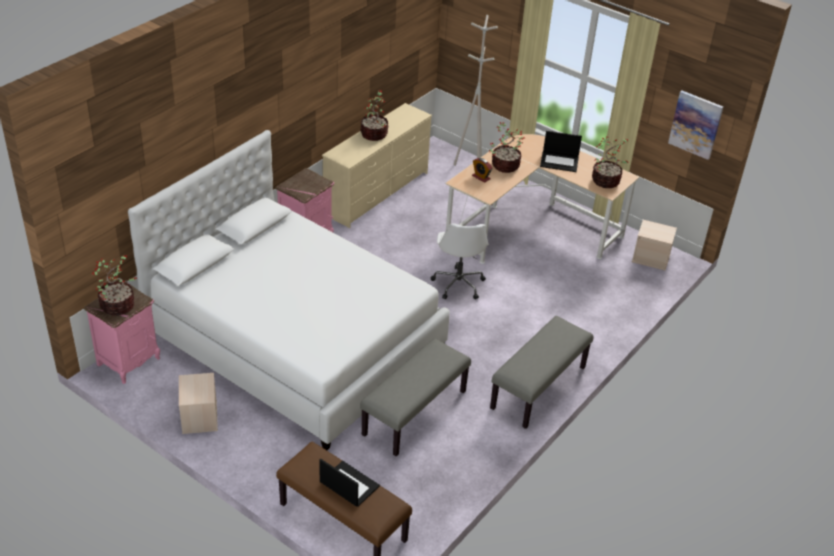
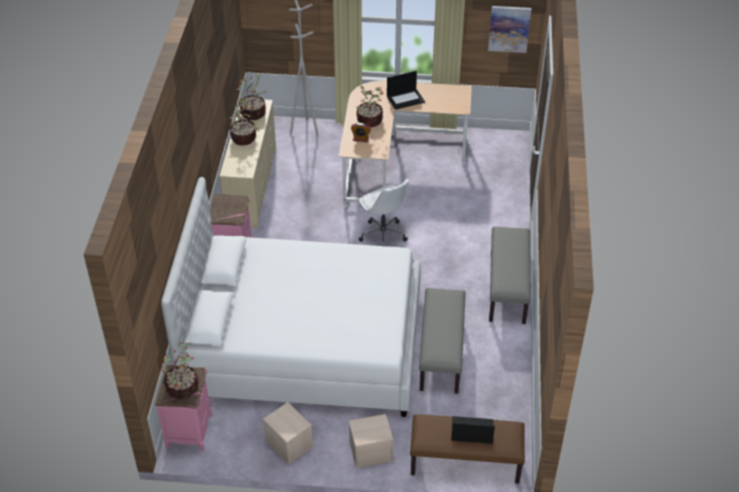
camera: 30 degrees left, 5 degrees up
(606, 181) = (452, 100): potted plant -> potted plant (253, 113)
(651, 257) = (498, 146): beige storage box -> beige storage box (371, 451)

